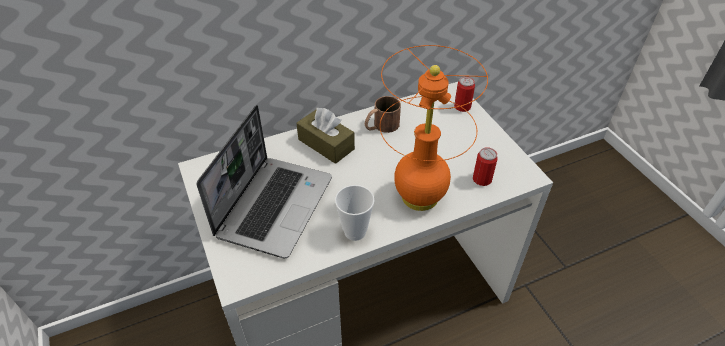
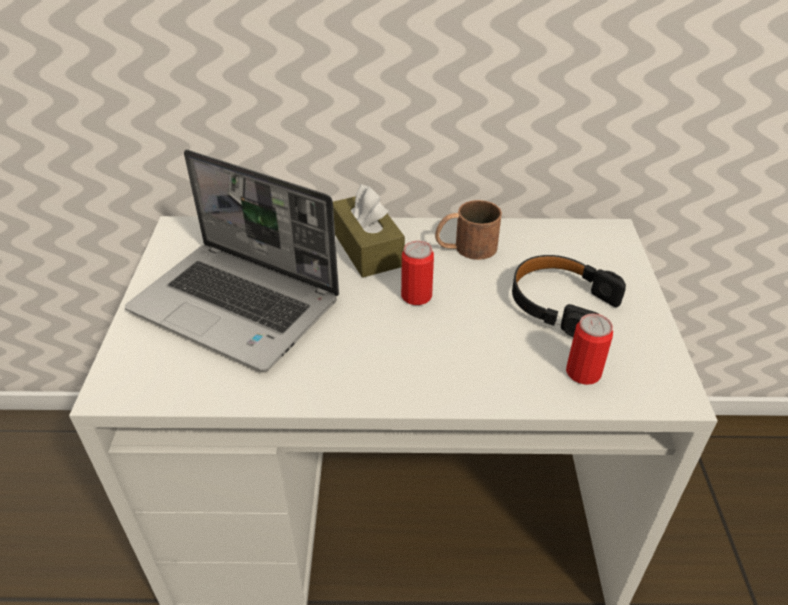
camera: 25 degrees right, 5 degrees down
(274, 205) = (238, 306): laptop -> laptop turned 75 degrees clockwise
(355, 232) = (323, 381): cup -> none
(419, 197) = (458, 364): orange table lamp -> none
(450, 144) = (560, 303): none -> black headphones
(462, 107) = (616, 256): can -> can (416, 296)

